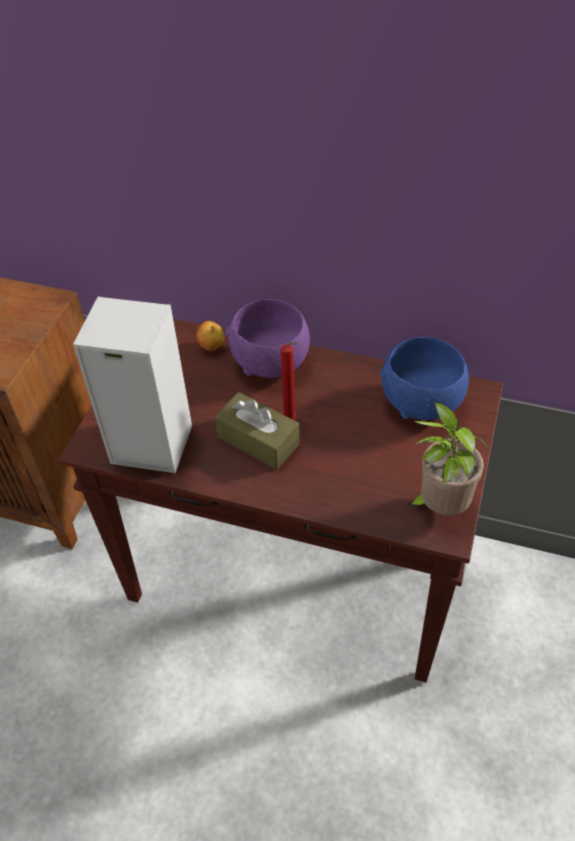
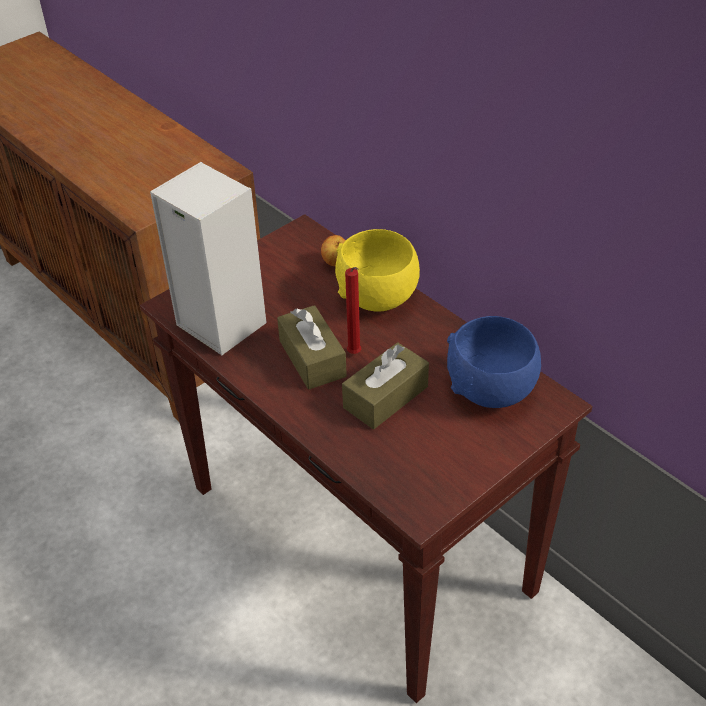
camera: 30 degrees right, 5 degrees down
(272, 363) = (378, 298): purple bowl -> yellow bowl
(345, 447) = (385, 397): none -> brown tissue box
(439, 506) = (430, 487): potted plant -> none

